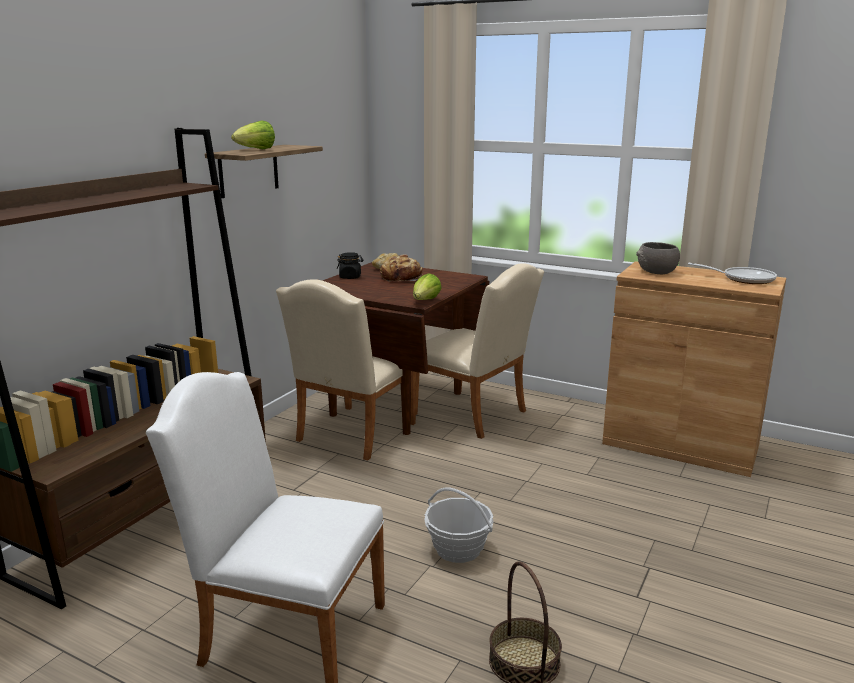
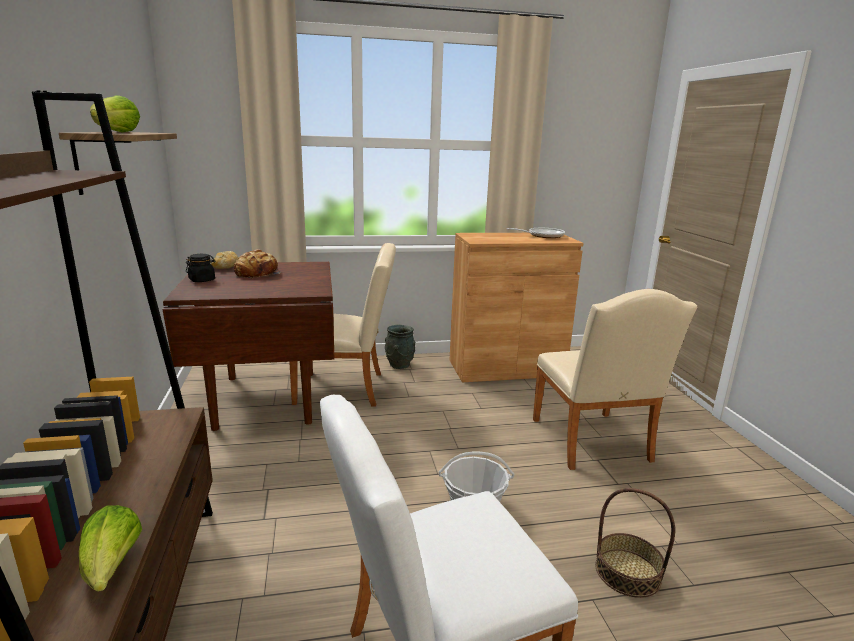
camera: 40 degrees left, 0 degrees up
(351, 435) = (258, 441): beige chair -> beige chair (593, 444)
(425, 301) = (320, 289): lettuce -> lettuce (112, 568)
(557, 408) = (400, 365): none -> grey vase
(656, 272) = (486, 238): grey bowl -> none

